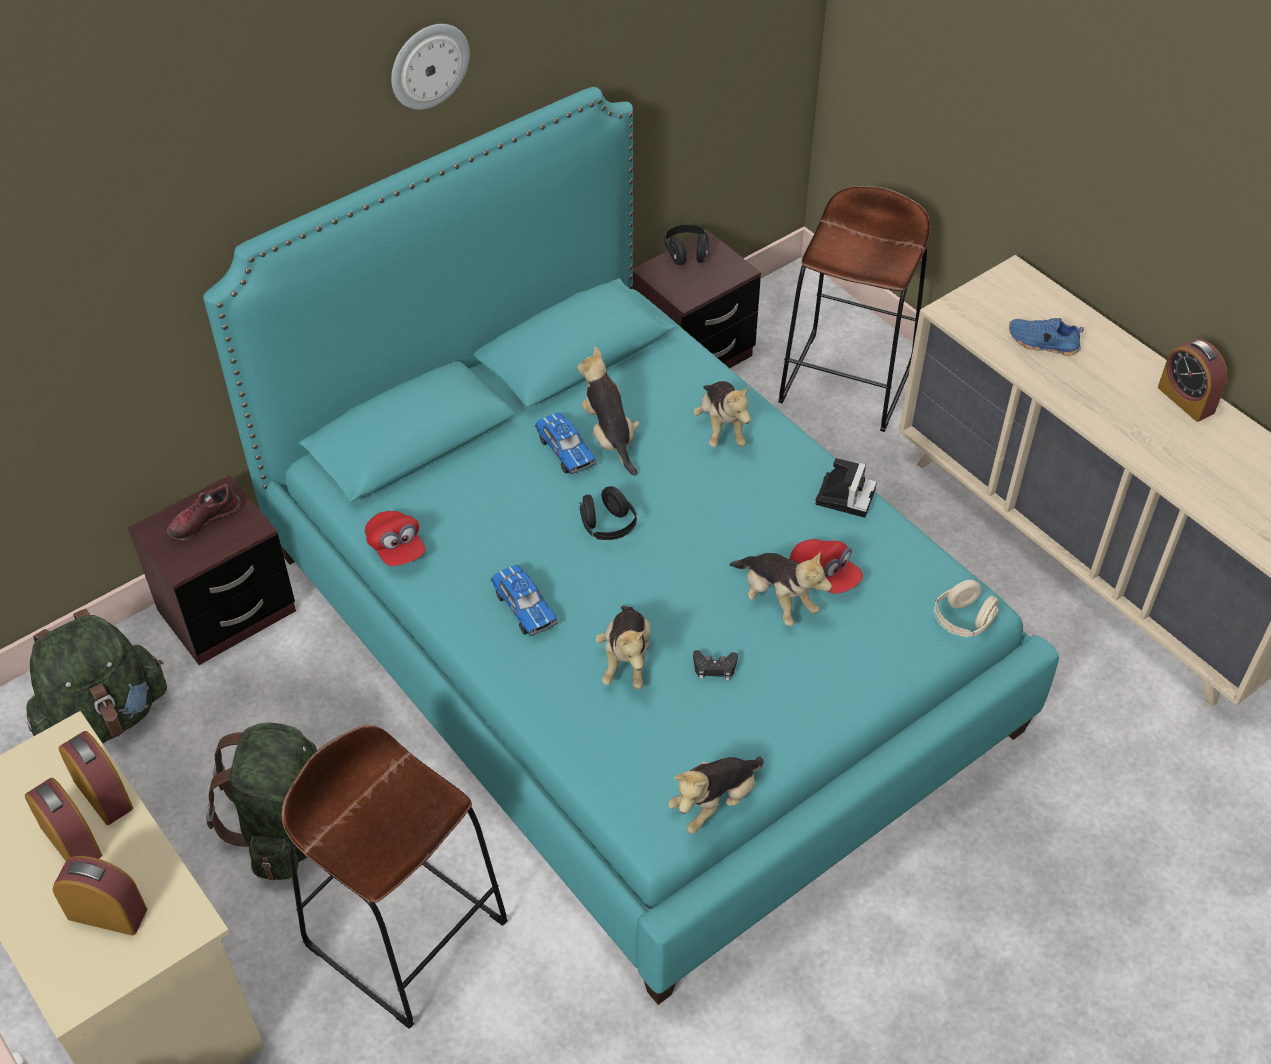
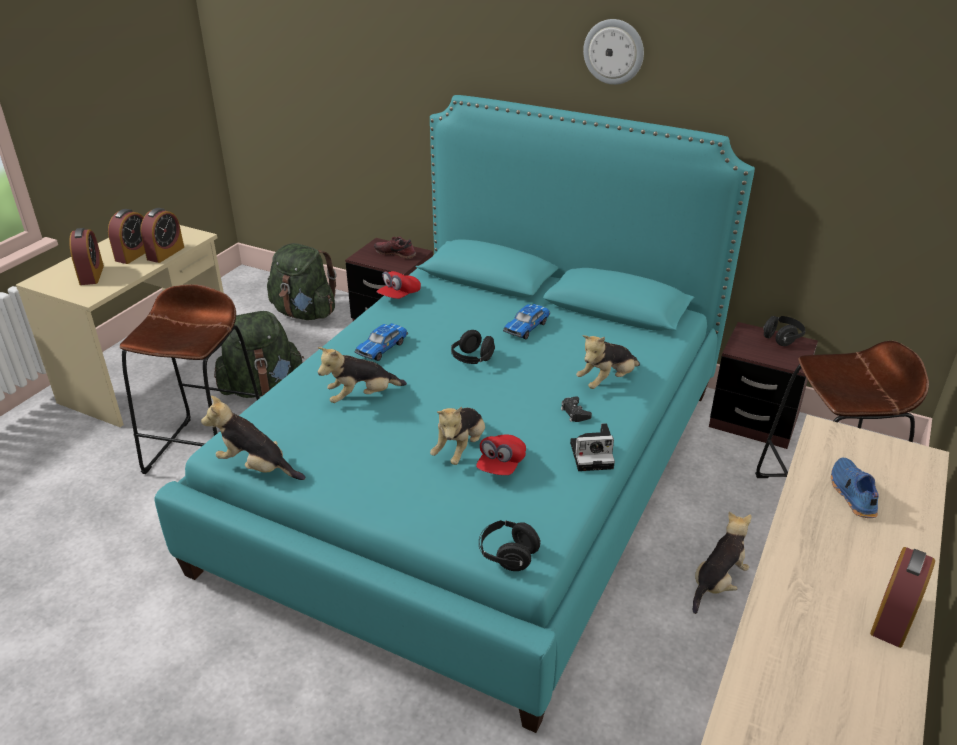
camera: 65 degrees right, 15 degrees down
(610, 436) = (554, 340): plush toy -> plush toy (717, 583)
(714, 668) = (375, 435): black game controller -> black game controller (575, 413)
(962, 621) = (507, 555): beige headphones -> black headphones

